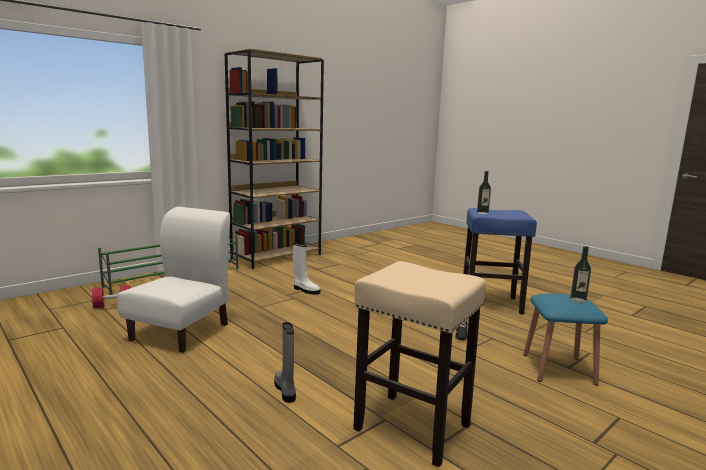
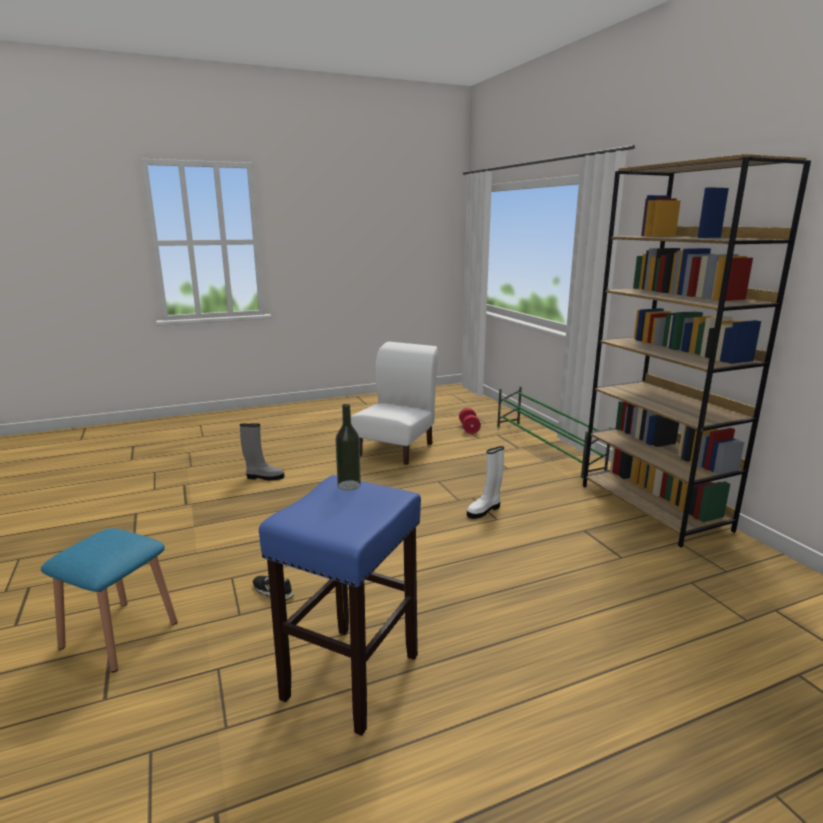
camera: 110 degrees right, 5 degrees up
(181, 331) = (396, 449): white chair -> white chair turned 105 degrees counterclockwise
(410, 427) = (165, 511): beige stool -> none
(578, 300) = (89, 550): bottle -> none

